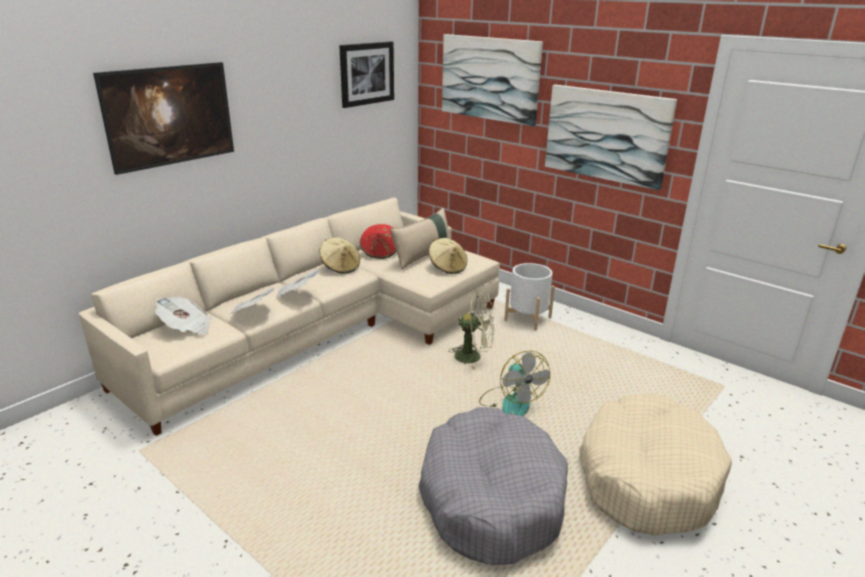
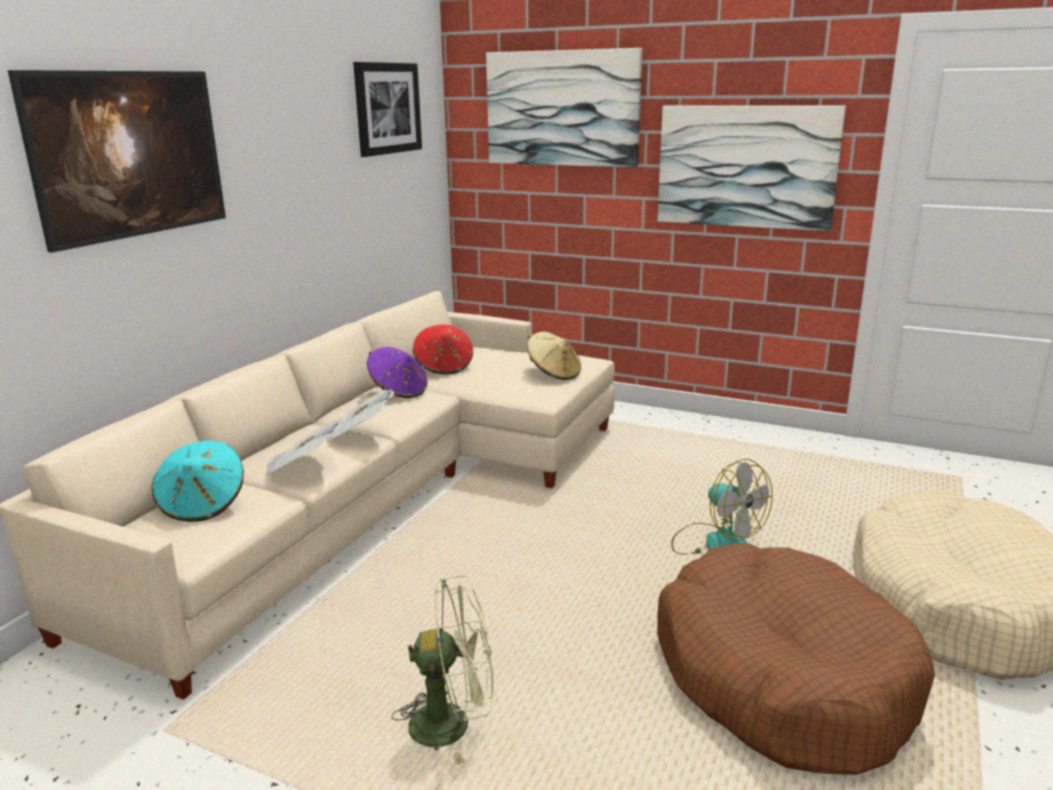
camera: 15 degrees left, 5 degrees down
(187, 328) = (203, 505): newspaper -> turquoise hat
(340, 267) = (398, 391): beige hat -> purple hat
(423, 256) = (508, 364): beige pillow -> none
(474, 357) = (624, 494): green fan -> green fan (453, 723)
(491, 497) = (781, 677): grey dog bed -> brown dog bed
(527, 319) = (663, 436): white planter -> none

